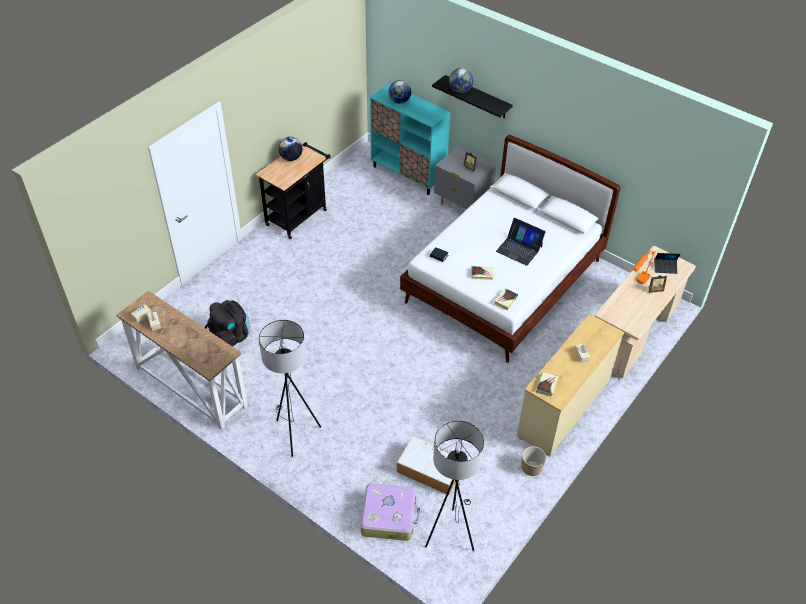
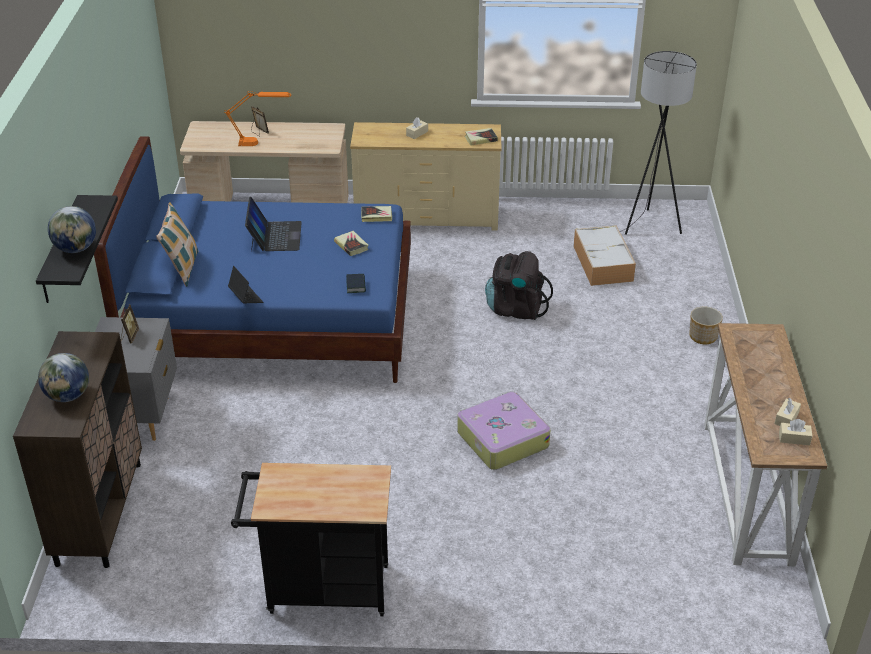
camera: 125 degrees left, 10 degrees down
(230, 337) = (634, 507): black backpack -> black backpack (516, 308)
(291, 158) = (301, 503): globe -> none
(293, 432) = (686, 370): grey floor lamp -> none
(389, 516) = (683, 265): suitcase -> suitcase (501, 439)
(408, 174) = (99, 512): turquoise cabinet -> brown cabinet
(504, 281) = (273, 320): white bed -> blue bed
(517, 204) = (182, 268): none -> pillow
(531, 467) = (522, 211): planter -> planter (703, 336)
(665, 268) = (214, 135): laptop -> laptop (245, 297)

